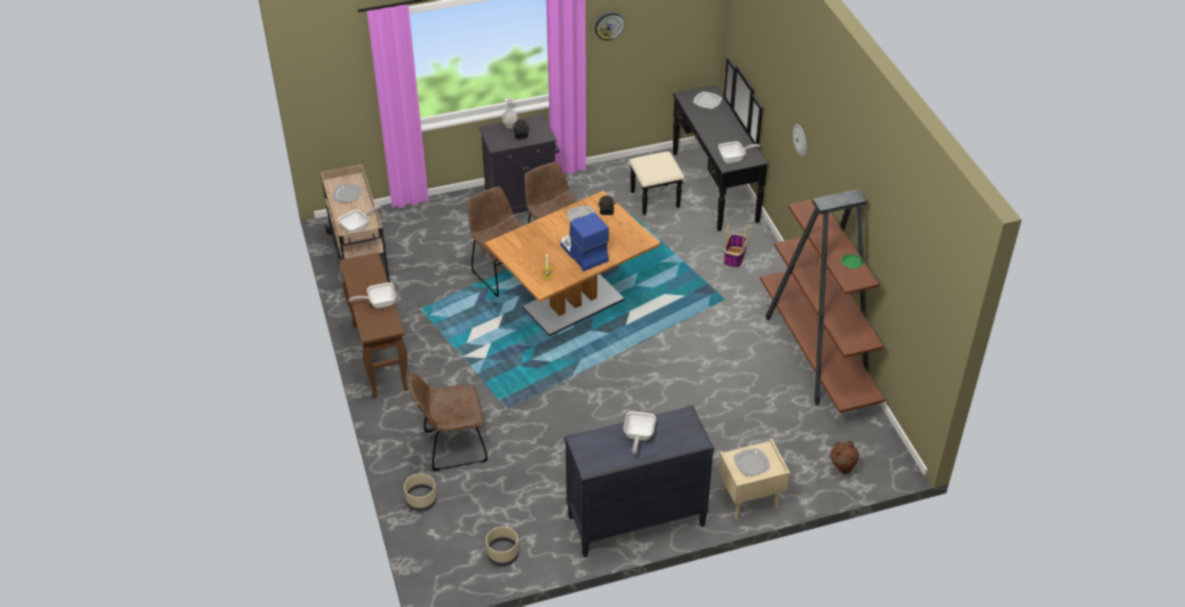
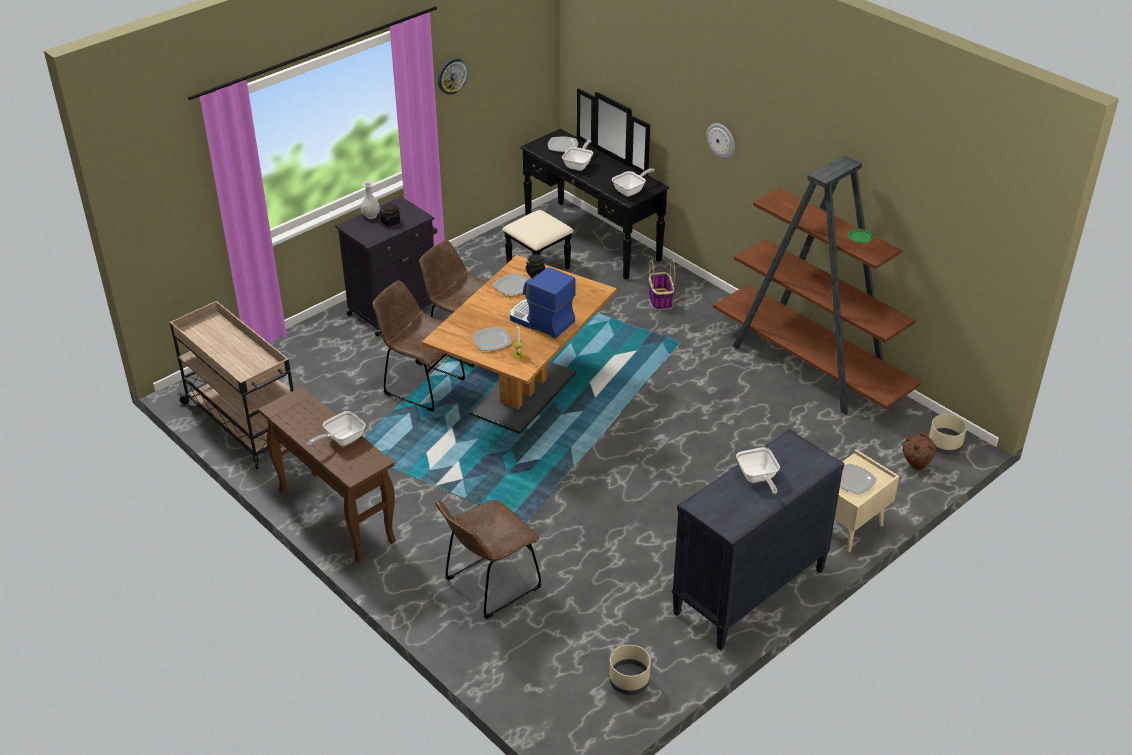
camera: 25 degrees left, 5 degrees down
(347, 194) = (215, 339): plate -> plate (491, 341)
(358, 228) = (254, 370): frying pan -> frying pan (579, 165)
(421, 501) = (493, 657): beige planter -> beige planter (944, 446)

